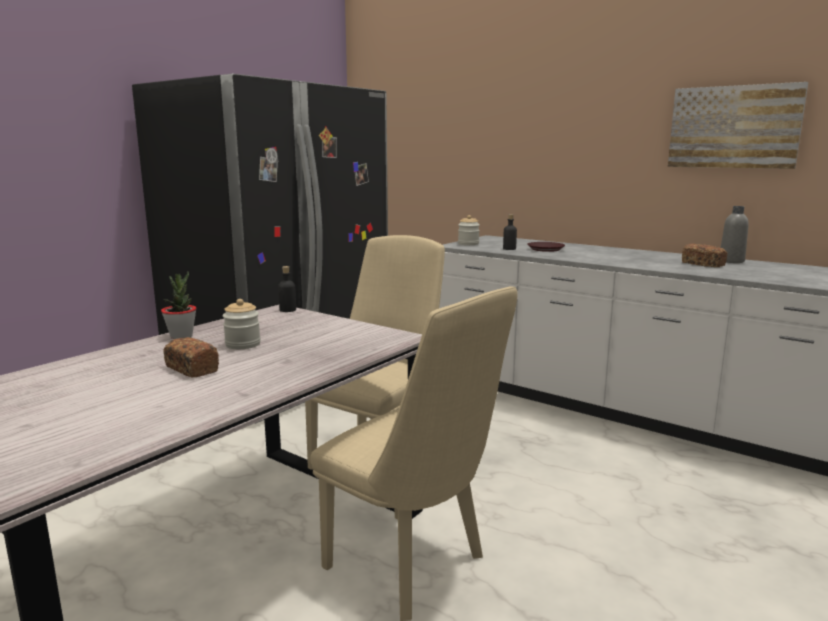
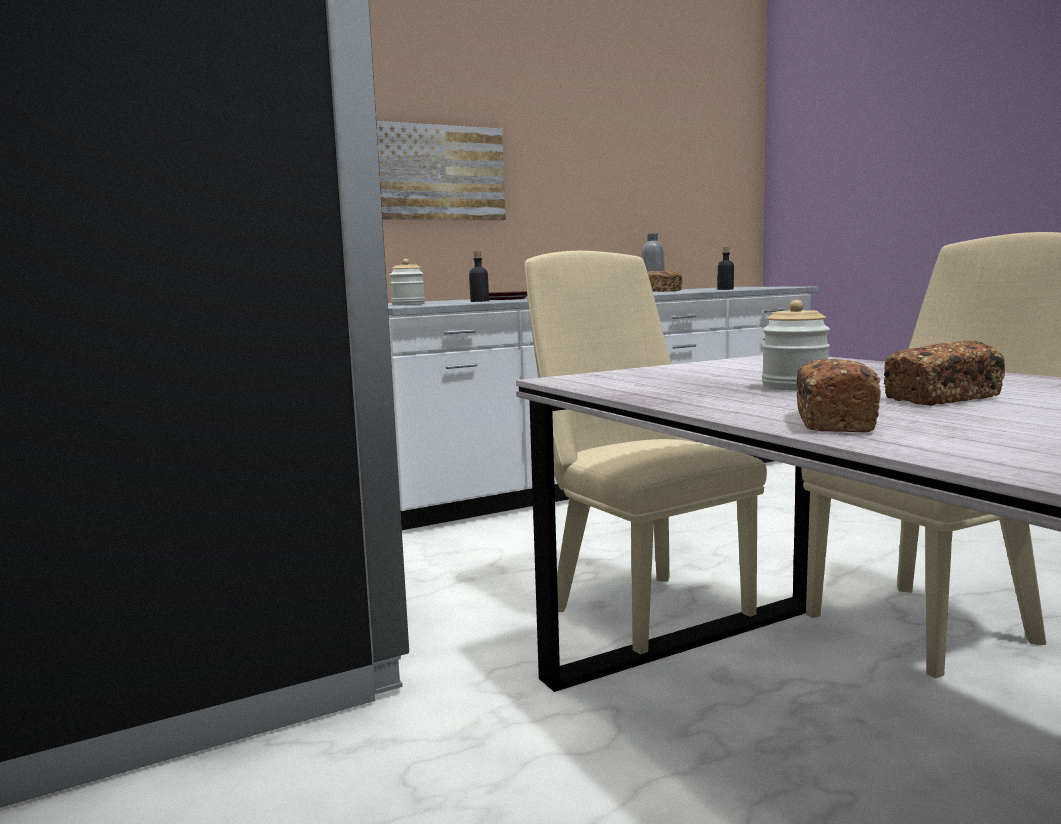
camera: 65 degrees left, 5 degrees down
(128, 353) = (833, 422): none -> bread
(181, 336) = (715, 405): potted plant -> none
(287, 310) = (572, 377): black bottle -> black bottle (725, 289)
(734, 127) = (615, 156): picture -> picture (439, 173)

